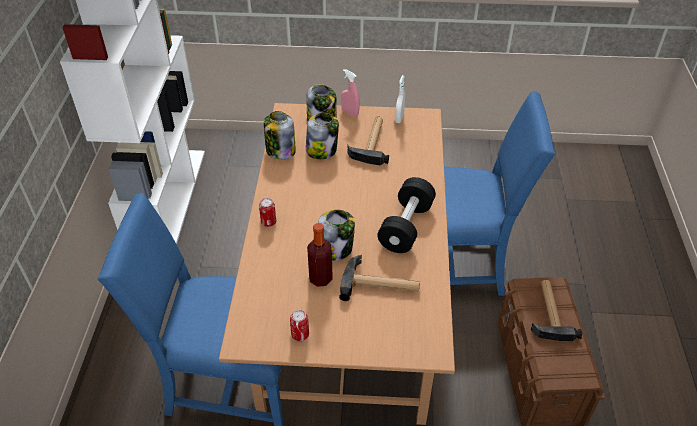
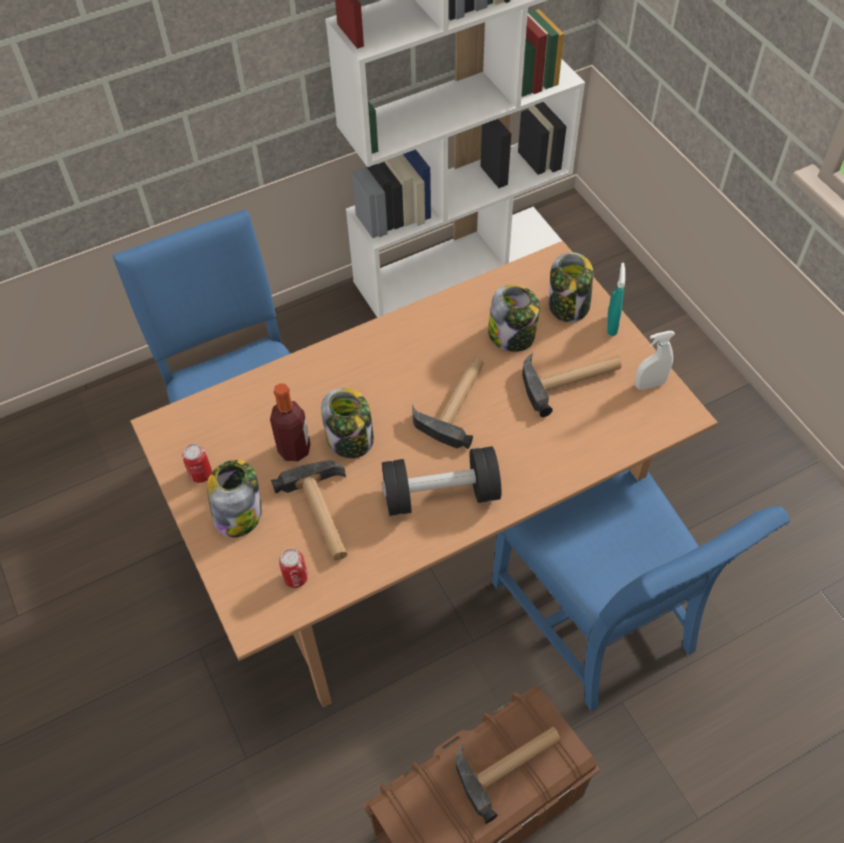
camera: 60 degrees right, 10 degrees up
(268, 222) = (348, 352): can -> can (296, 578)
(280, 151) = (476, 296): jar -> jar (238, 514)
(348, 192) = (456, 402): none -> hammer
(350, 113) = (611, 325): pink spray bottle -> turquoise spray bottle

